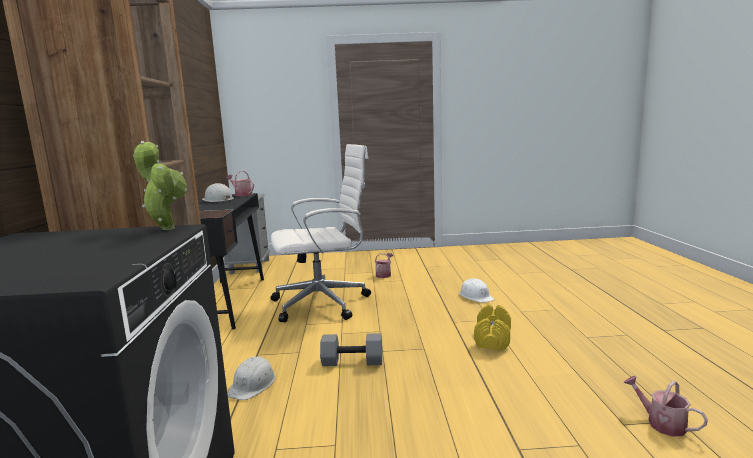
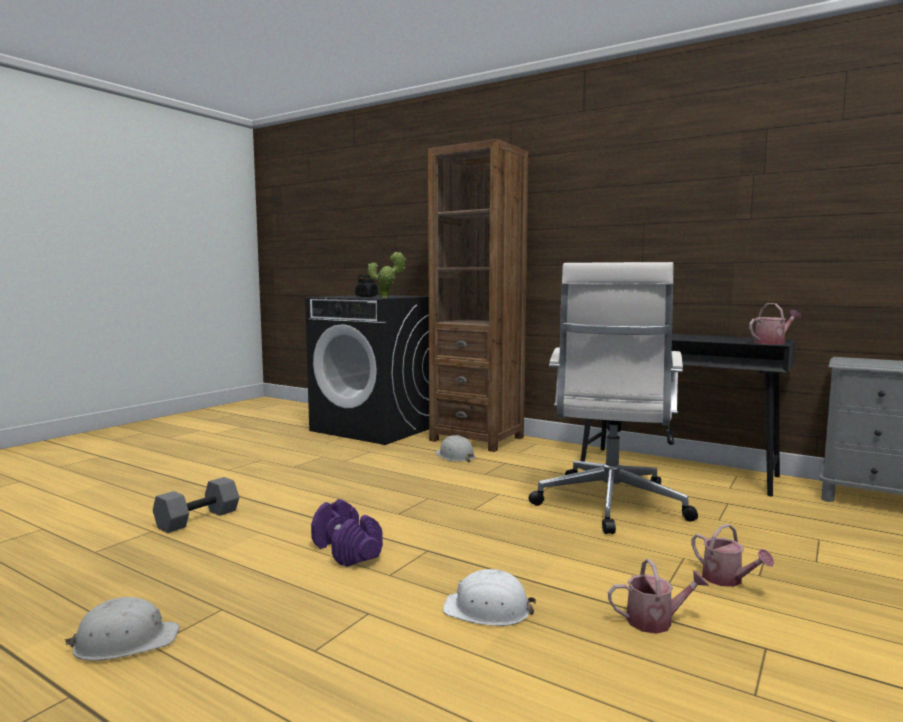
camera: 125 degrees right, 5 degrees down
(75, 253) = (366, 296): none -> black jar
(217, 200) = (724, 338): white hard hat -> white hard hat (125, 641)
(351, 362) = (430, 484): grey dumbbell -> grey dumbbell (198, 519)
(493, 339) = (345, 550): yellow dumbbell -> purple dumbbell
(661, 423) = (114, 543): watering can -> watering can (655, 621)

